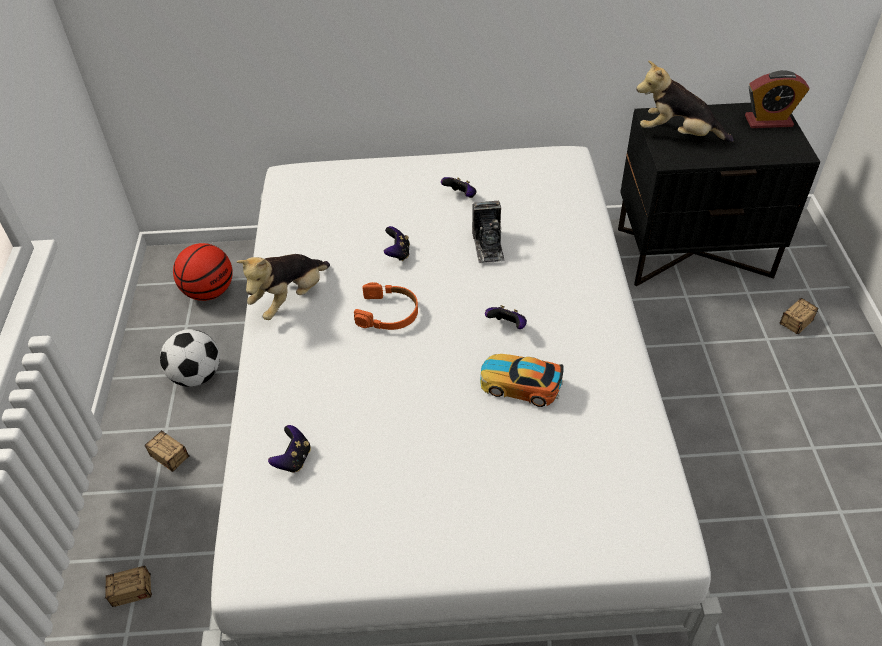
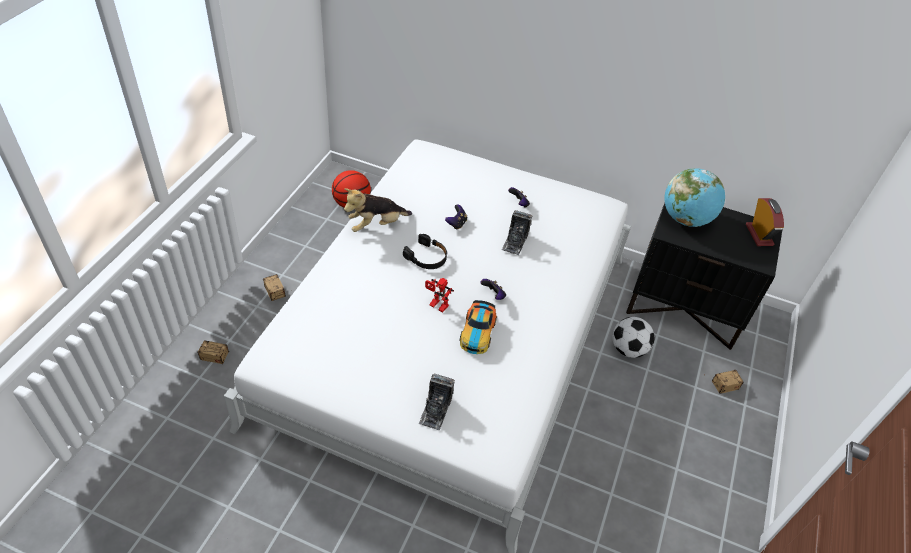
camera: 20 degrees right, 0 degrees up
(196, 376) = (316, 251): football -> football (628, 349)
(293, 459) = (321, 316): game controller -> none
(388, 313) = (426, 257): orange headphones -> black headphones
(444, 373) = (436, 306): none -> toy robot
(520, 384) = (477, 332): toy car -> toy car turned 120 degrees counterclockwise
(537, 518) = (435, 410): none -> camera
(677, 135) = (685, 219): plush toy -> globe
(768, 121) = (759, 235): alarm clock -> alarm clock turned 120 degrees counterclockwise

